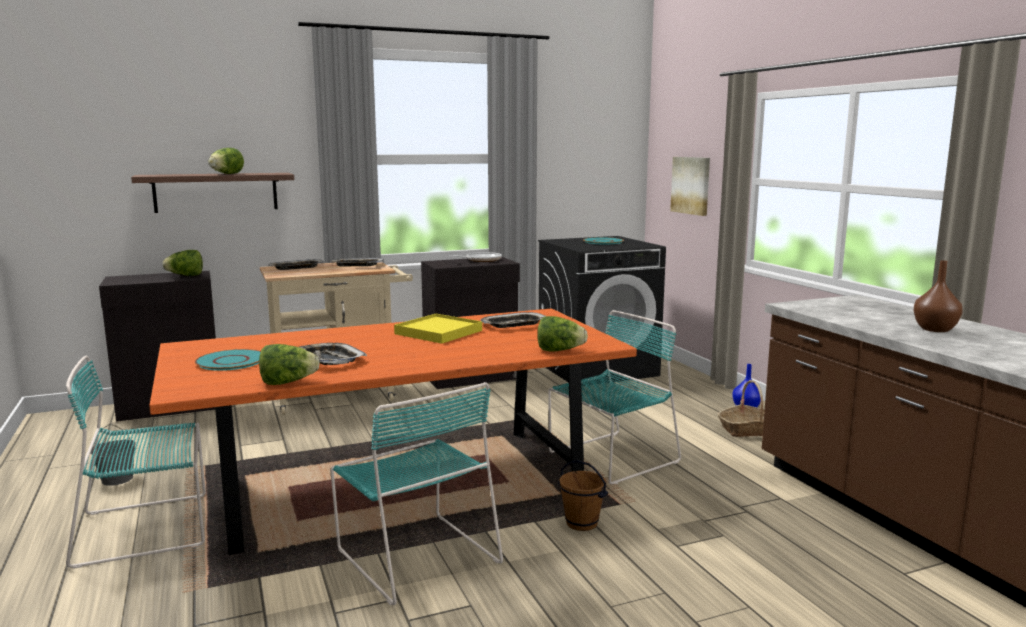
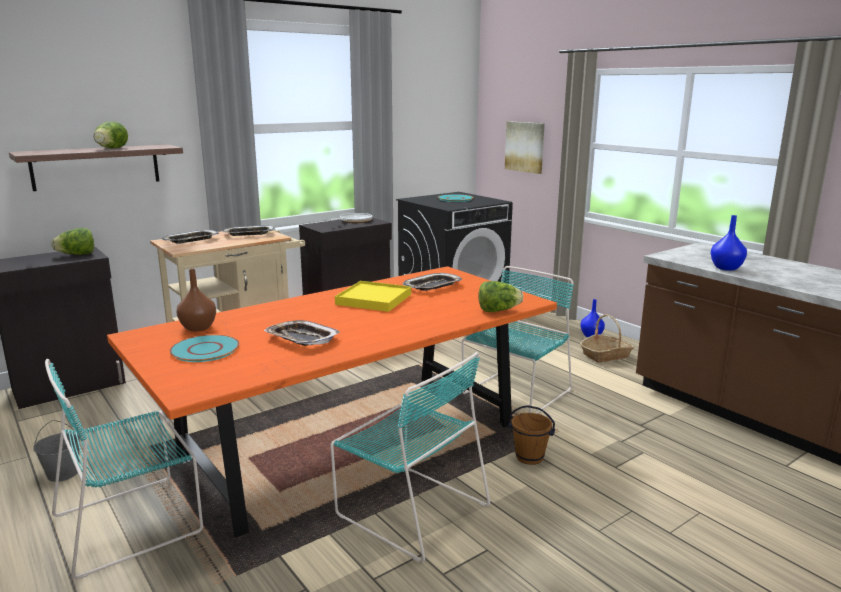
camera: 15 degrees left, 5 degrees up
(287, 383) = (287, 369): lettuce -> none
(854, 320) = (727, 268): none -> blue vase
(934, 329) = (789, 273): brown vase -> brown vase (197, 328)

